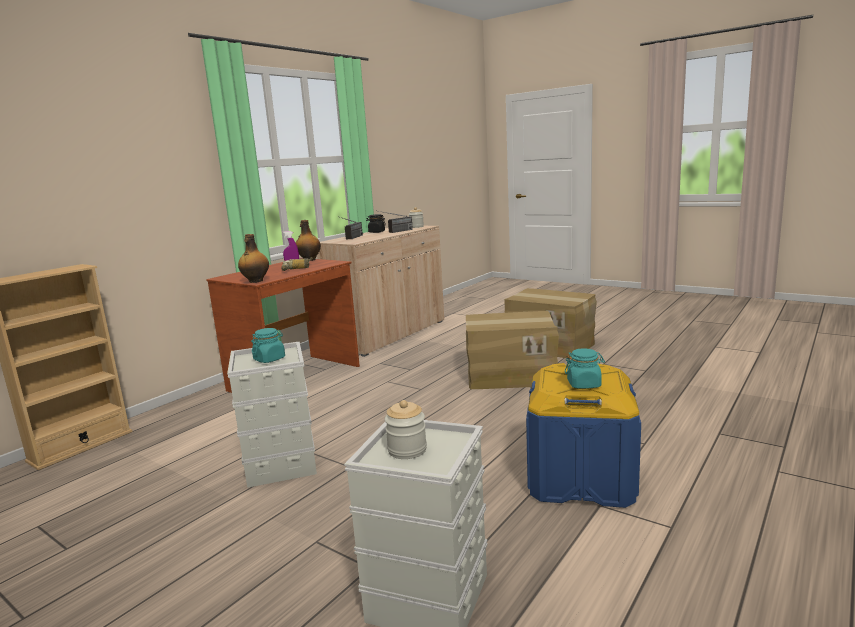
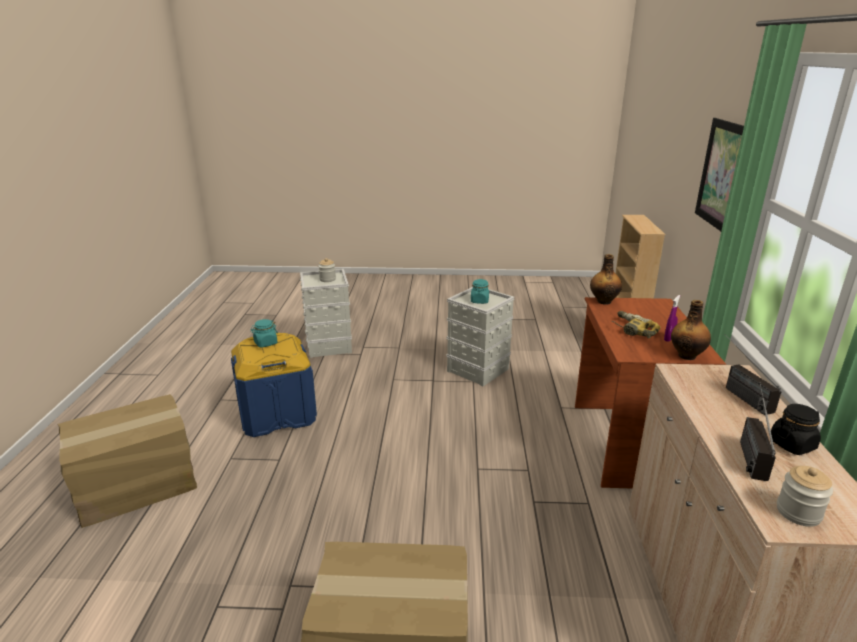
camera: 145 degrees right, 10 degrees up
(158, 164) = (722, 174): none -> picture
(510, 375) = (399, 528): cardboard box -> cardboard box (136, 486)

